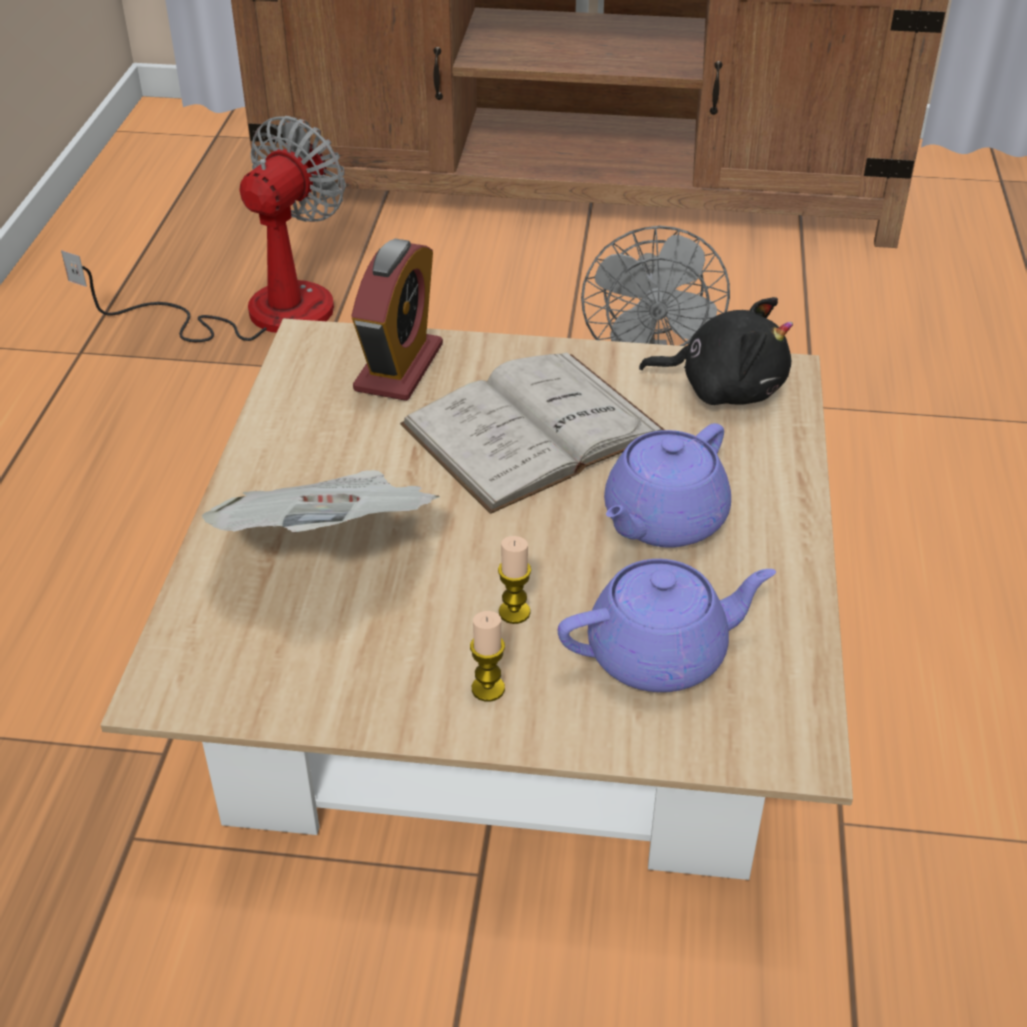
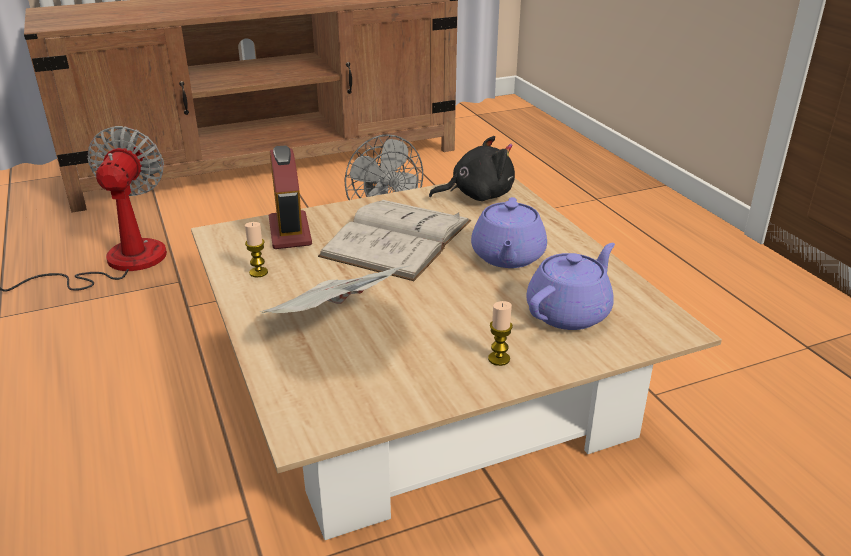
camera: 30 degrees left, 10 degrees down
(514, 612) = (475, 320): candle -> candle (258, 272)

